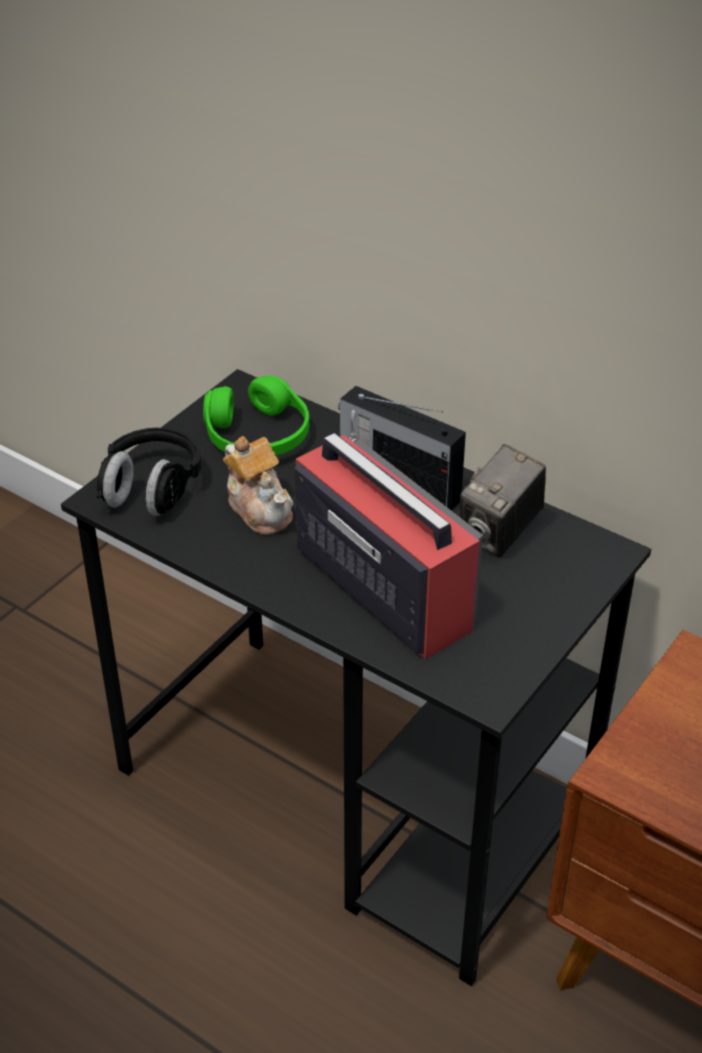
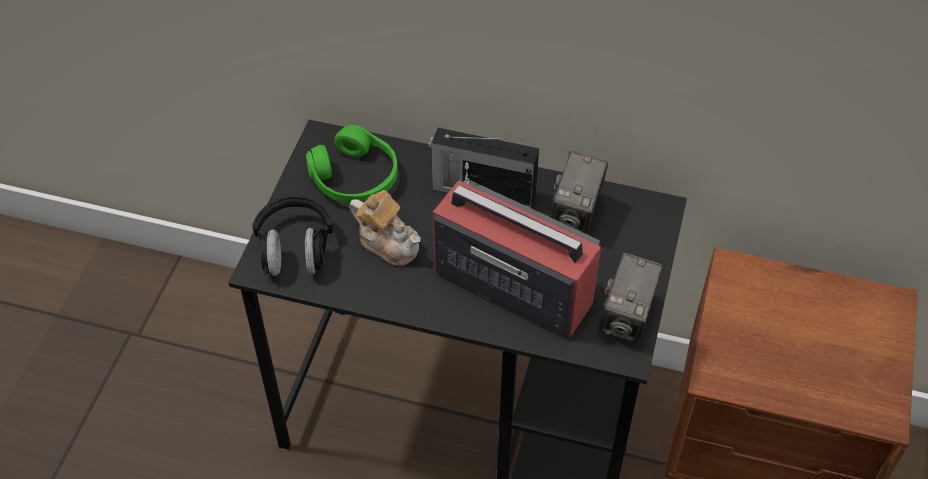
camera: 20 degrees left, 10 degrees up
(507, 657) = (626, 318): none -> camera

